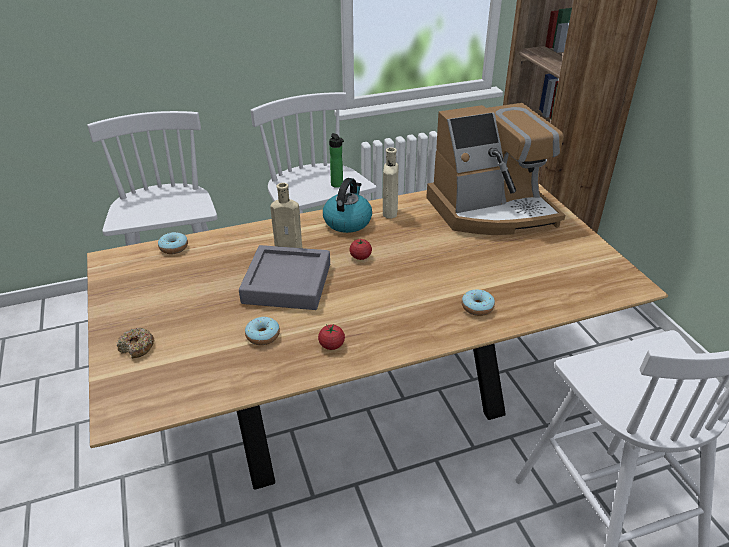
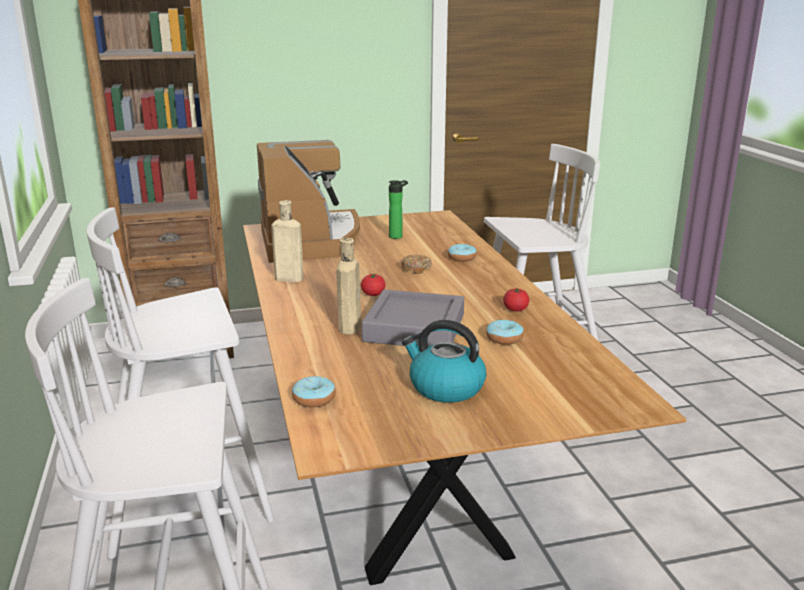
camera: 85 degrees left, 15 degrees down
(137, 347) = (530, 406): donut -> donut (416, 269)
(338, 185) = (198, 306): bottle -> bottle (397, 236)
(347, 221) = (298, 298): kettle -> kettle (445, 387)

